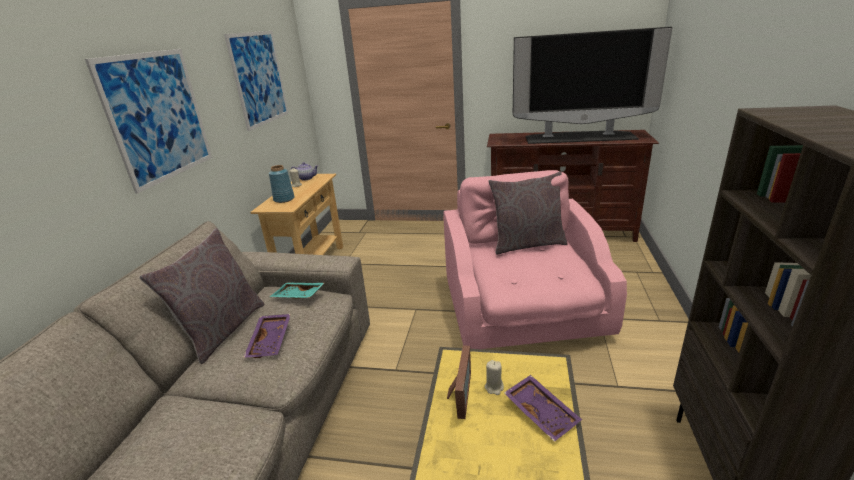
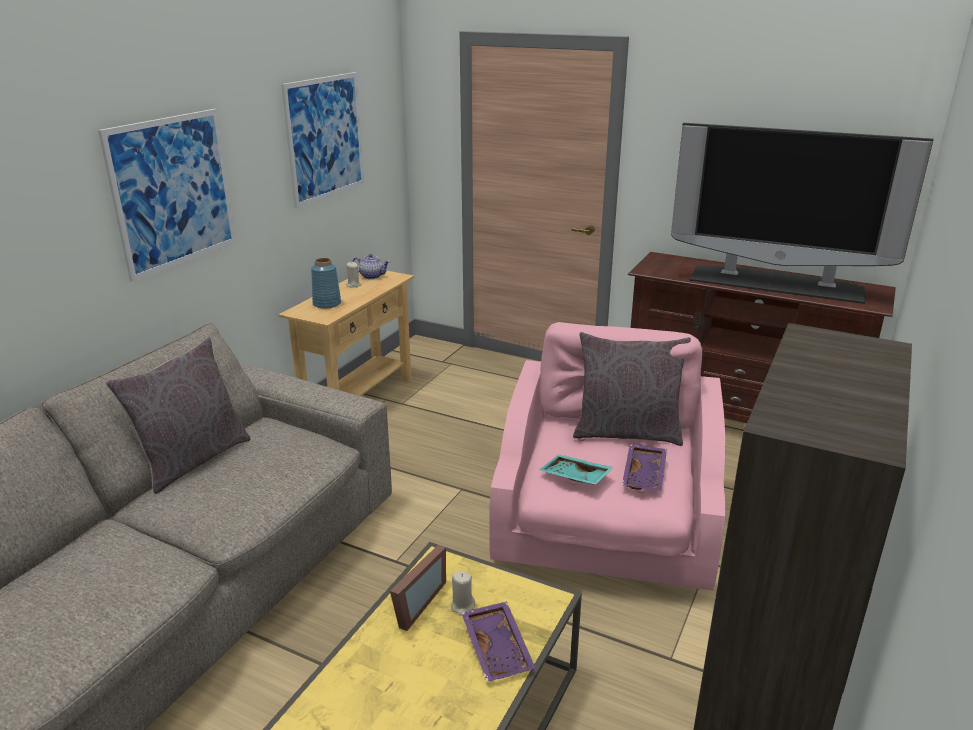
camera: 15 degrees right, 0 degrees up
(271, 341) = (236, 486): purple tray -> purple tray (645, 475)
(298, 296) = (291, 438): turquoise tray -> turquoise tray (574, 477)

